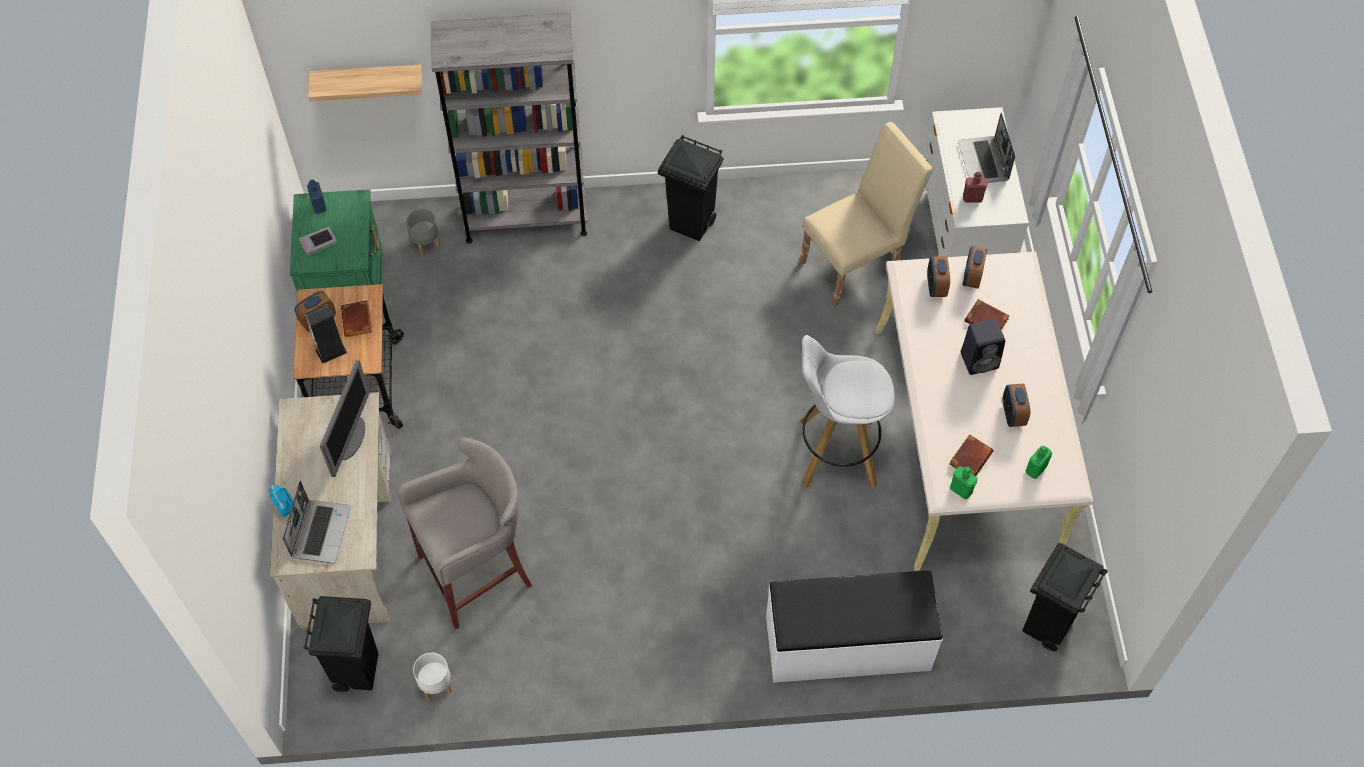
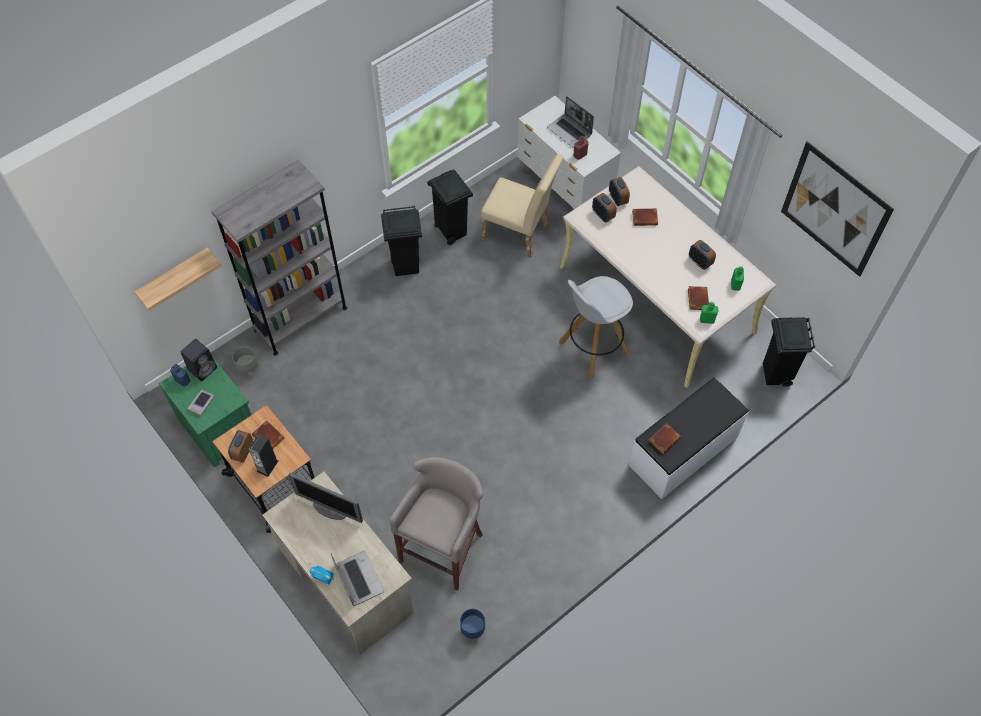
camera: 35 degrees left, 0 degrees up
(351, 438) = (330, 509): monitor -> monitor turned 135 degrees clockwise
(357, 670) = (417, 655): black trash can -> black trash can (451, 231)
(435, 685) = (472, 631): white planter -> blue planter
(804, 604) = (664, 439): none -> brown book
(857, 263) = (519, 235): beige chair -> beige chair turned 90 degrees clockwise
(980, 360) = (659, 242): black speaker -> black speaker (203, 368)
(1177, 433) = (834, 210): none -> picture

